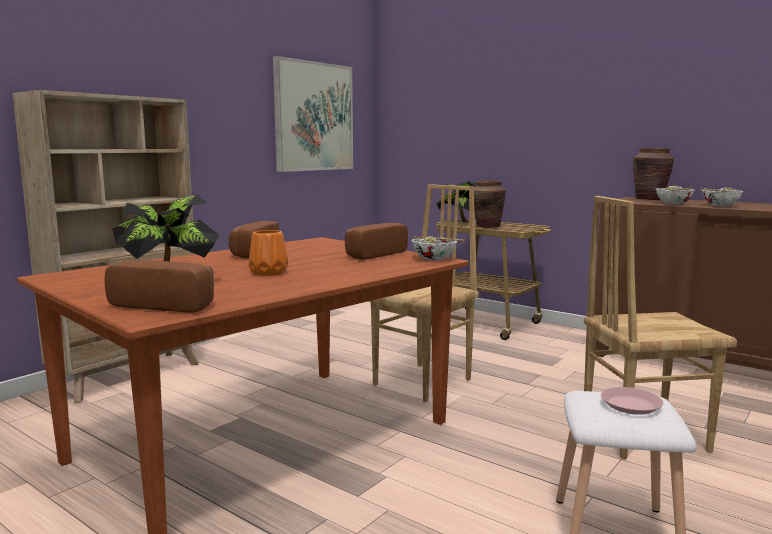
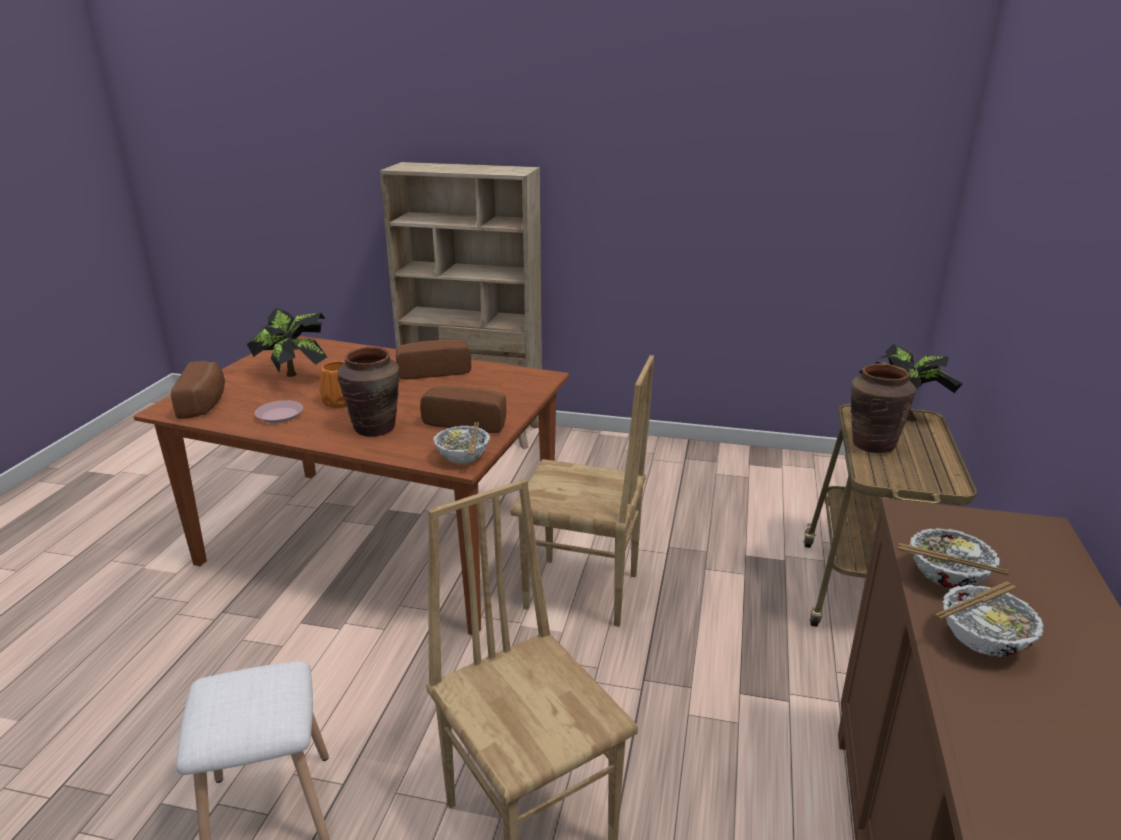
camera: 65 degrees right, 15 degrees up
(314, 117) = (800, 183): picture -> none
(630, 405) = (245, 704): pink plate -> pink plate (280, 415)
(649, 199) = (1025, 547): brown vase -> brown vase (375, 428)

